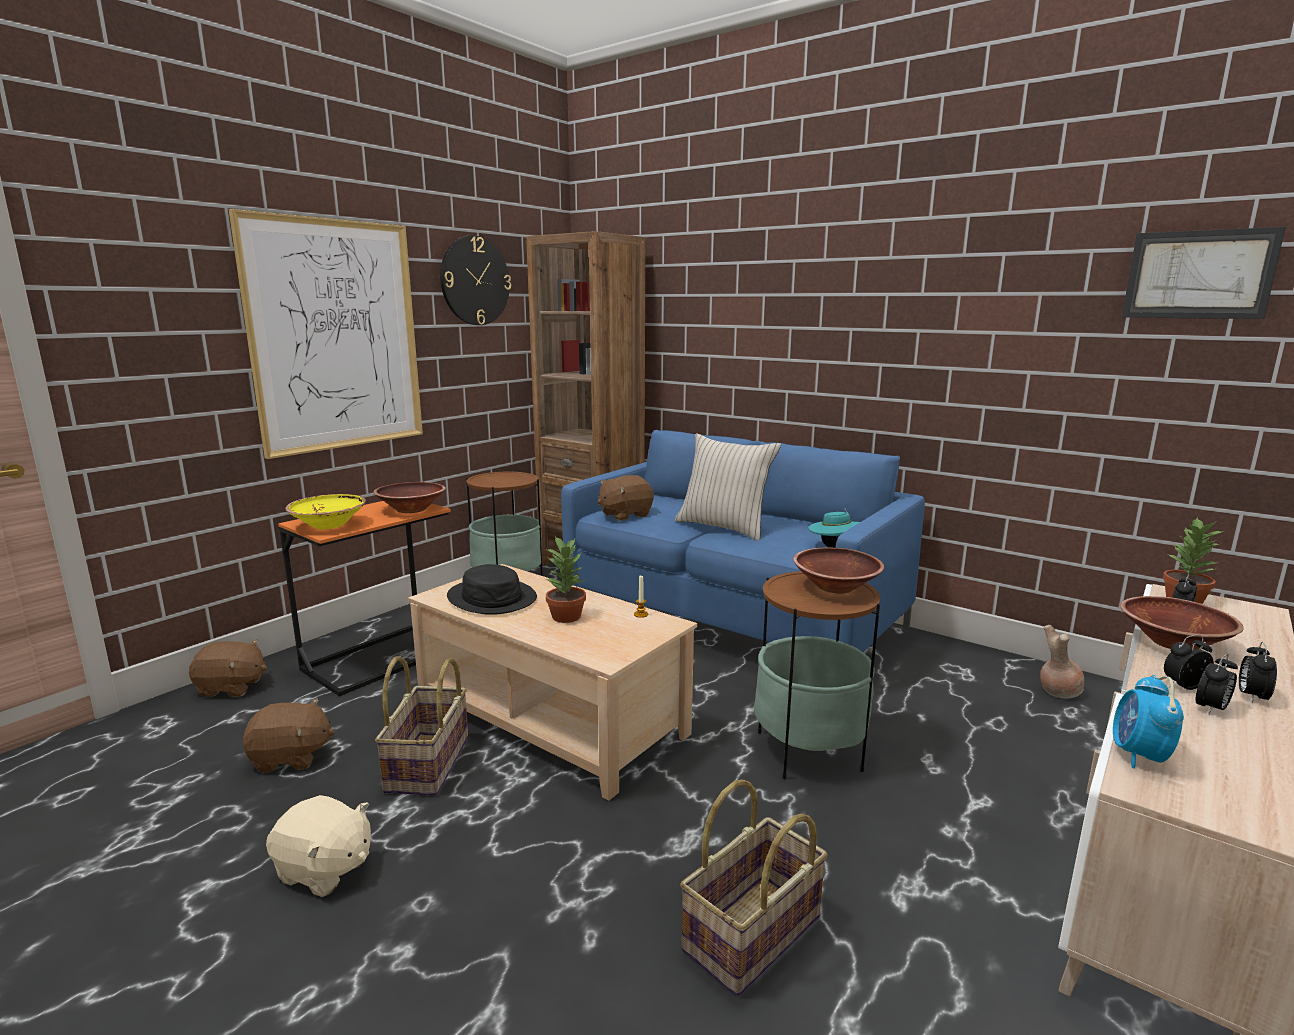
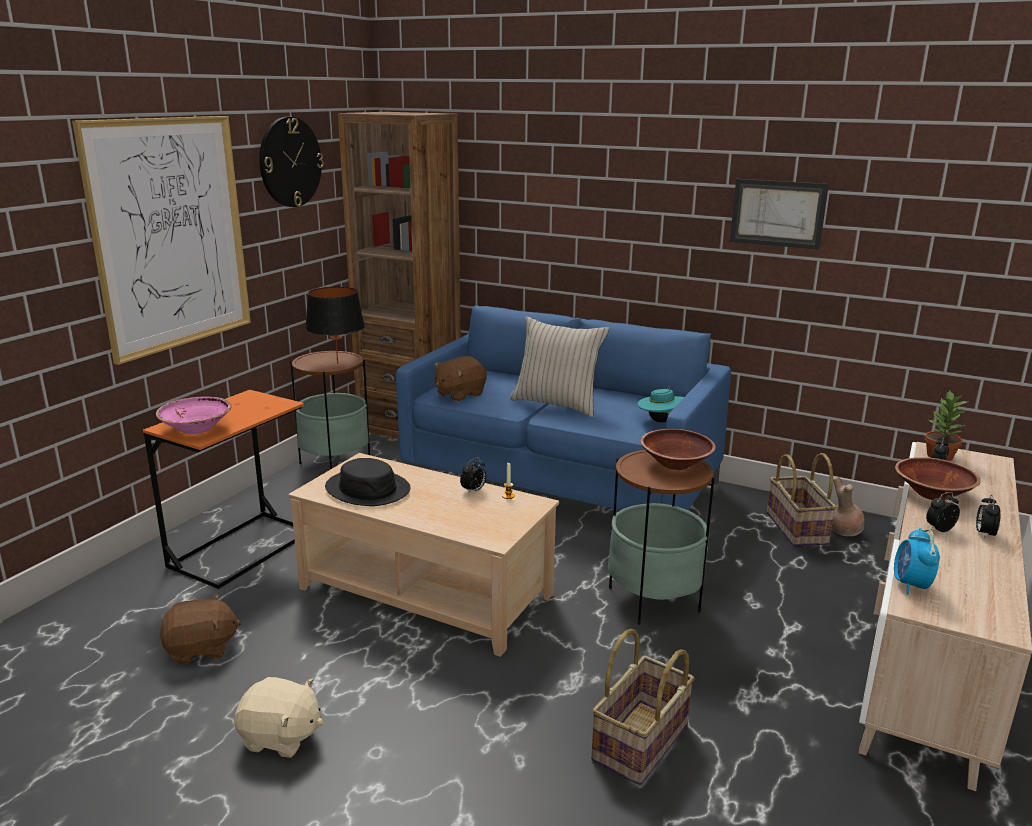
camera: 10 degrees left, 5 degrees up
(231, 687) = (105, 589): brown plush toy -> none
(329, 525) = (196, 429): yellow bowl -> pink bowl
(411, 509) = (266, 406): brown bowl -> none
(429, 764) = (333, 642): basket -> basket (797, 528)
(510, 481) = (337, 363): none -> black table lamp
(566, 616) = (444, 502): potted plant -> none
(1198, 275) = (952, 185): picture -> picture (777, 213)
(1211, 709) = (957, 545): alarm clock -> alarm clock (473, 490)

